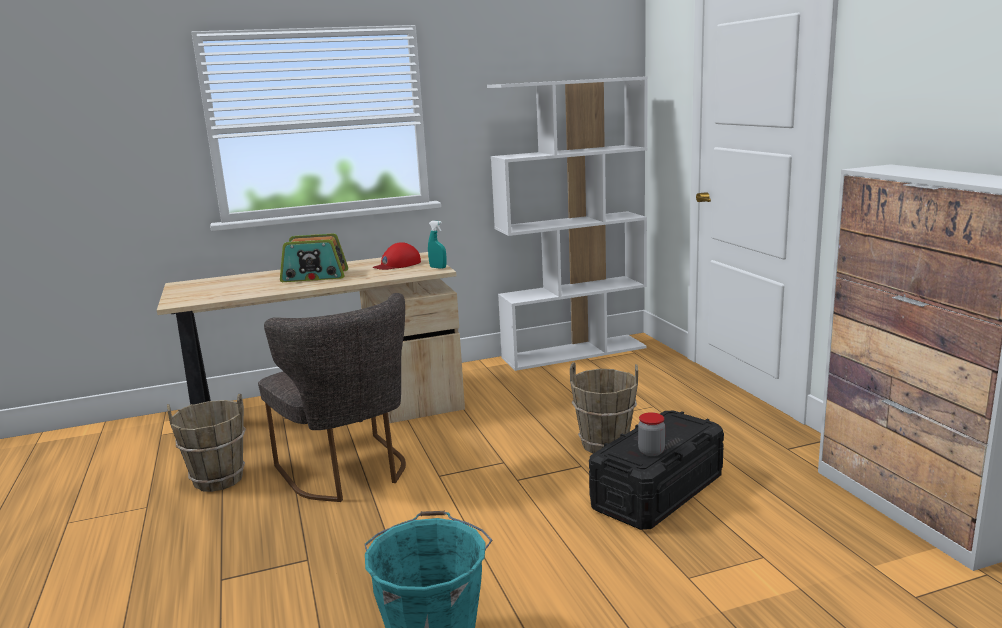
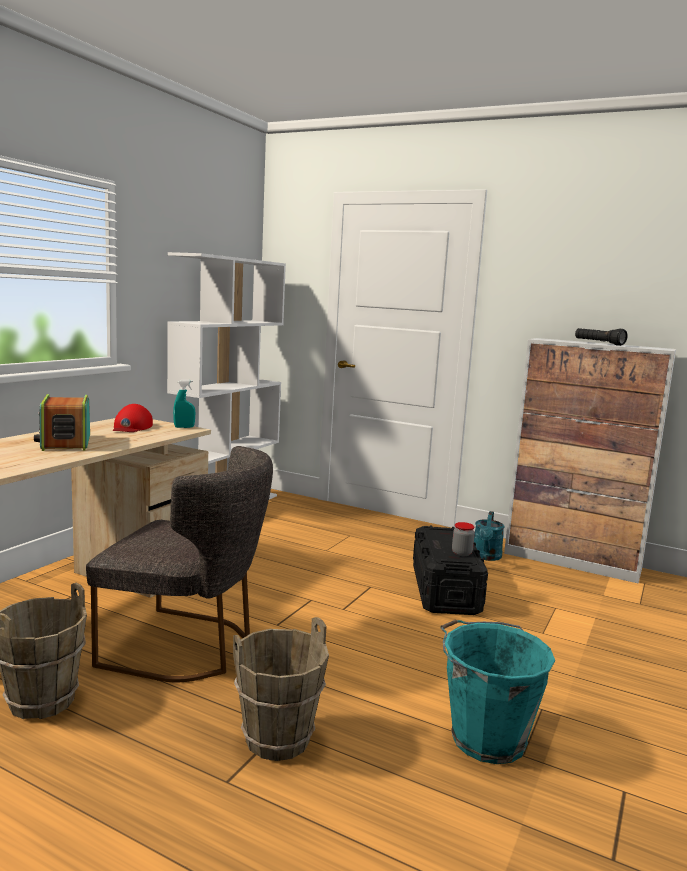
camera: 45 degrees left, 5 degrees down
(315, 276) = (65, 443): radio -> radio turned 120 degrees clockwise
(604, 445) = (362, 568): brown bucket -> brown bucket (278, 740)
(782, 470) = (486, 557): none -> turquoise watering can
(946, 175) = (598, 343): none -> black flashlight

